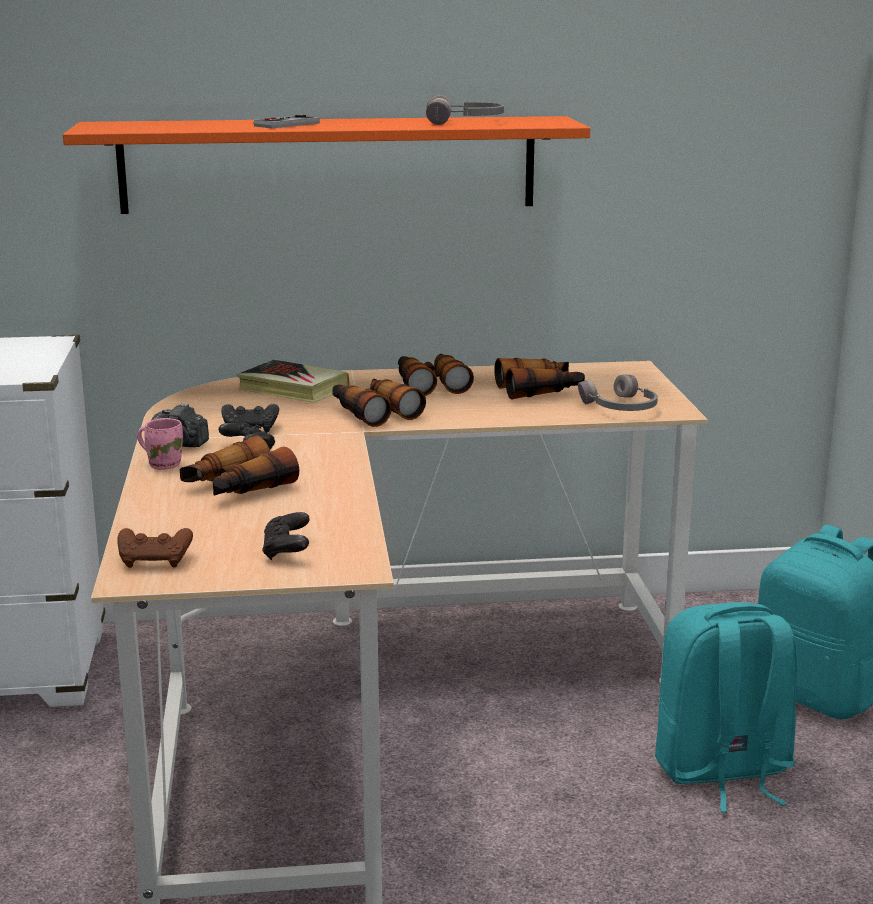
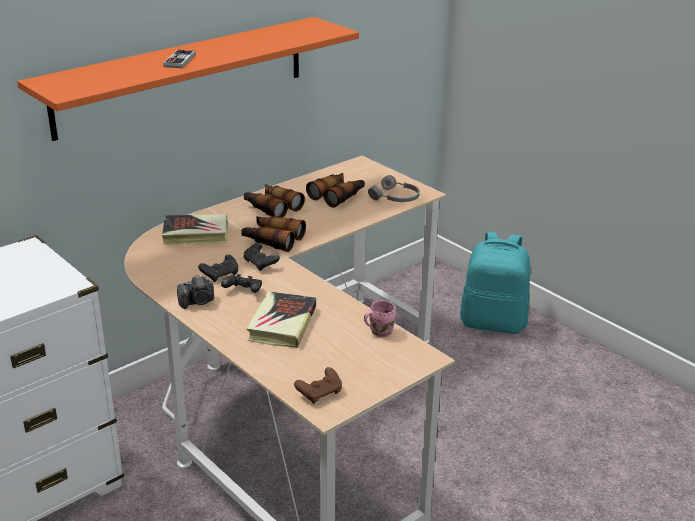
camera: 35 degrees left, 10 degrees up
(164, 464) = (212, 321): pink mug -> pink mug (379, 331)
(237, 488) = (282, 324): binoculars -> book
(286, 550) = (376, 359): black game controller -> black game controller (260, 264)
(465, 122) = (278, 36): grey headphones -> none
(722, 771) = (494, 383): turquoise backpack -> none

